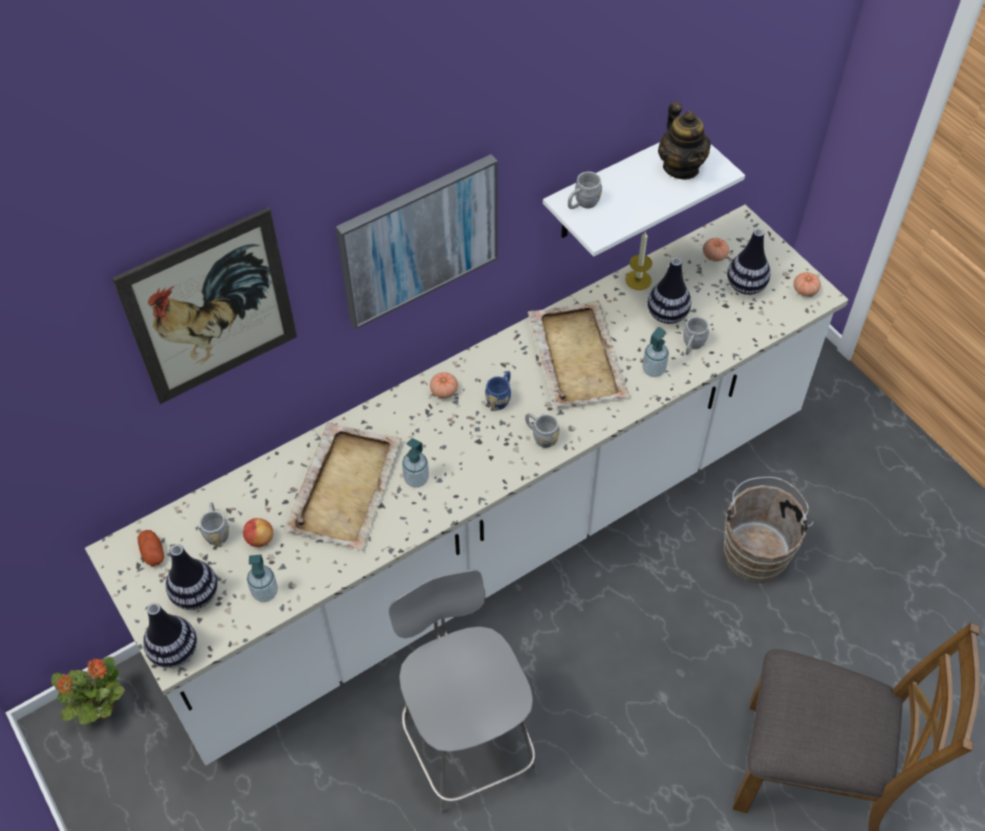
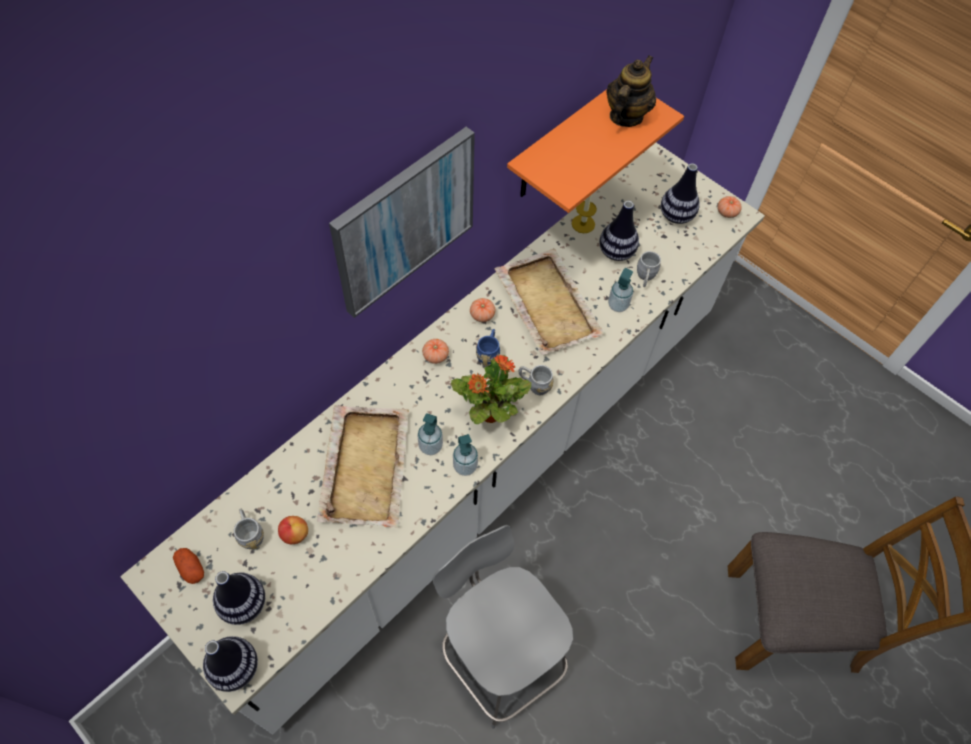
camera: 15 degrees left, 5 degrees up
(100, 708) = (159, 694): potted plant -> potted plant (489, 412)
(211, 308) = (214, 329): picture -> none
(265, 592) = (312, 588): soap dispenser -> soap dispenser (465, 466)
(582, 204) = (546, 163): grey mug -> none
(616, 186) = (564, 142): white shelf -> orange shelf
(681, 167) = (625, 116): teapot -> teapot turned 120 degrees counterclockwise
(714, 256) = (642, 192): tomato -> tomato (482, 315)
(755, 551) = (700, 437): brown bucket -> none

